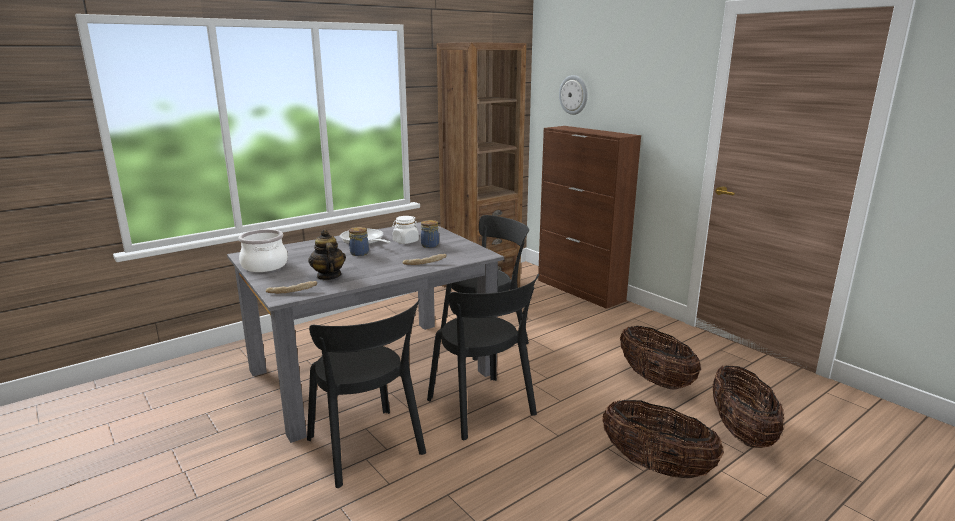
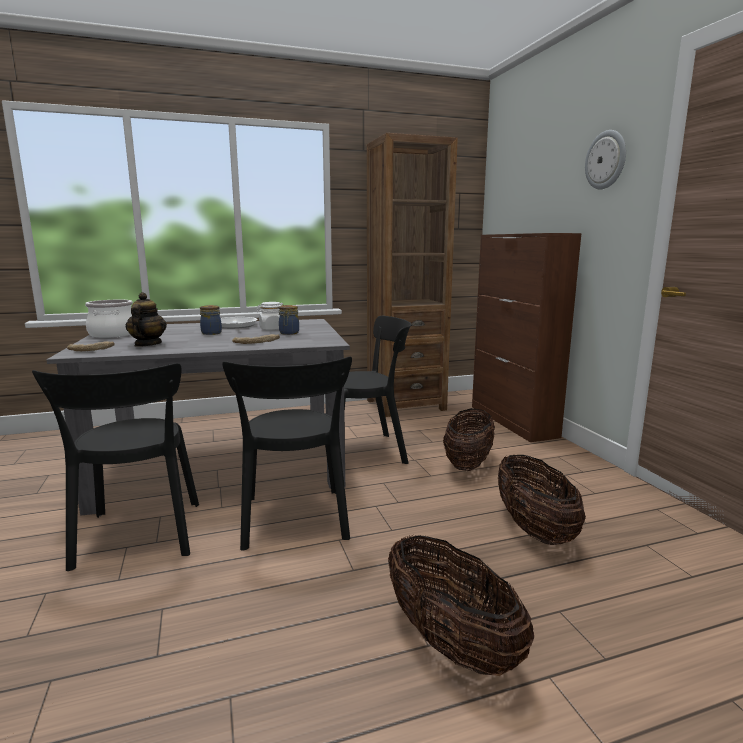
camera: 20 degrees right, 5 degrees down
(574, 95) = (519, 199): wall clock -> wall clock (606, 160)
(740, 432) = (619, 625): basket -> basket (468, 463)

